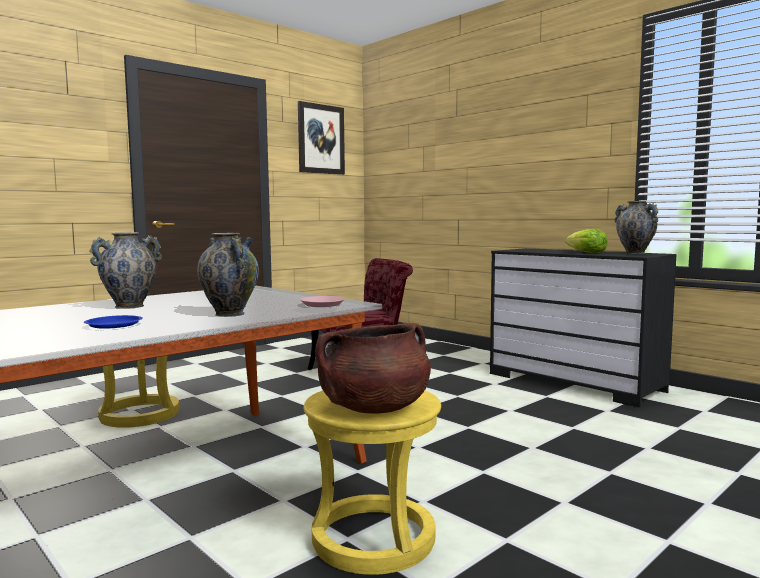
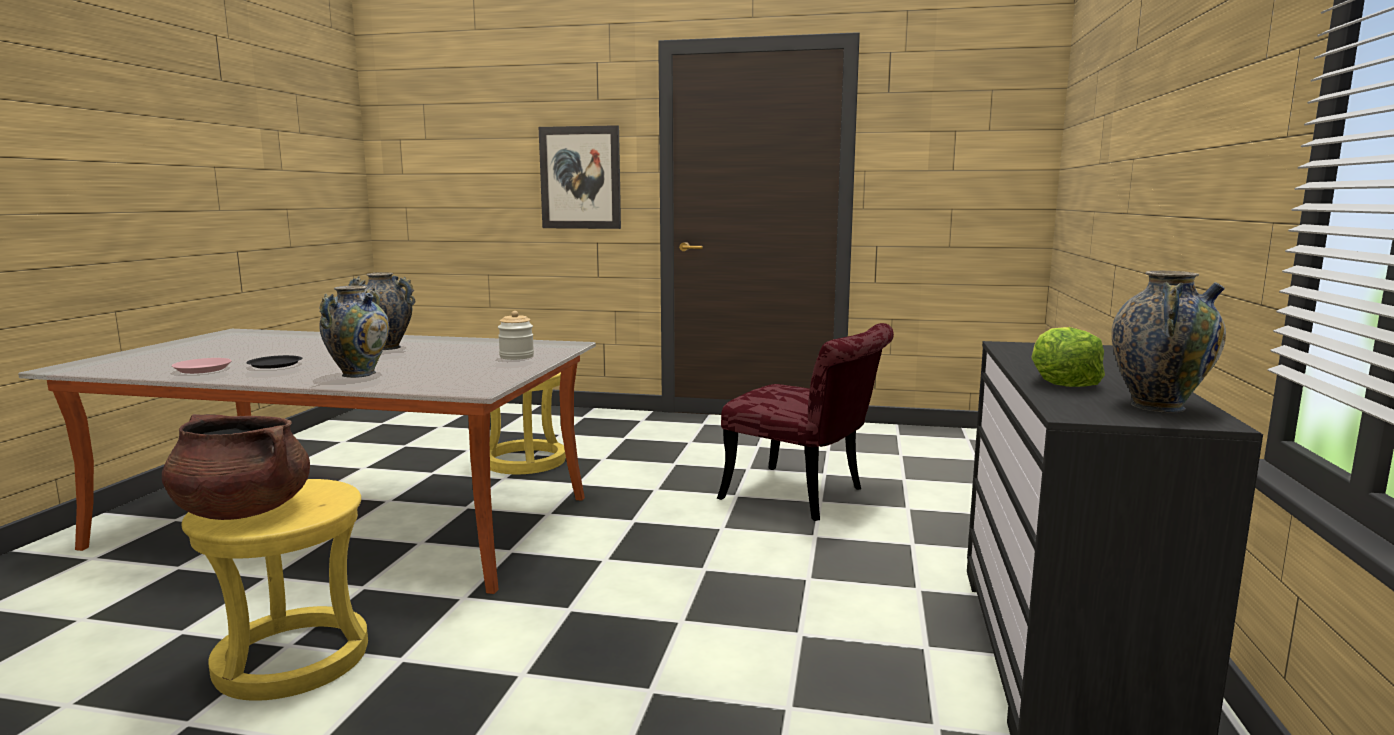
camera: 55 degrees right, 5 degrees up
(114, 325) = (275, 365): blue plate -> black plate
(264, 294) = (516, 356): none -> jar
(321, 139) = (962, 113): picture -> picture (580, 178)
(322, 304) = (454, 383): pink plate -> pink plate (202, 369)

